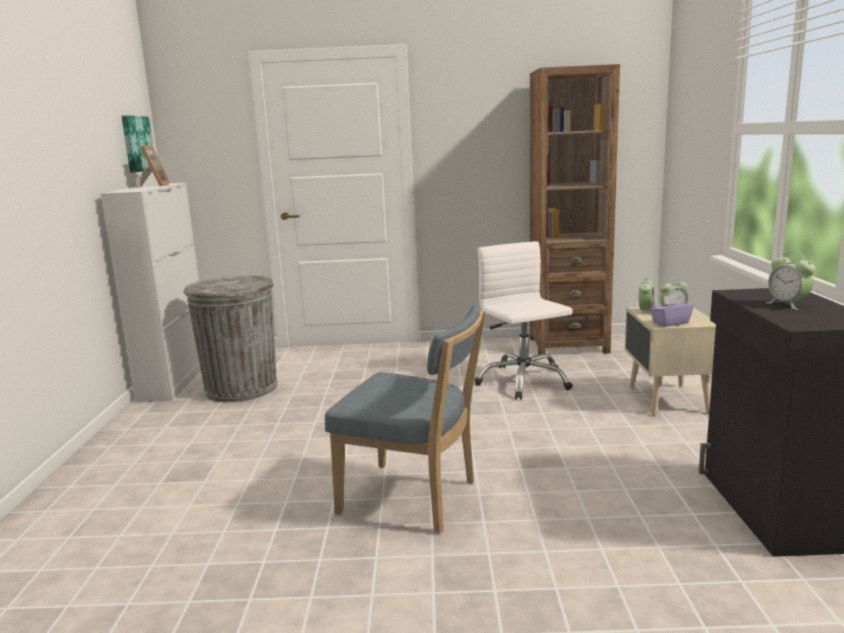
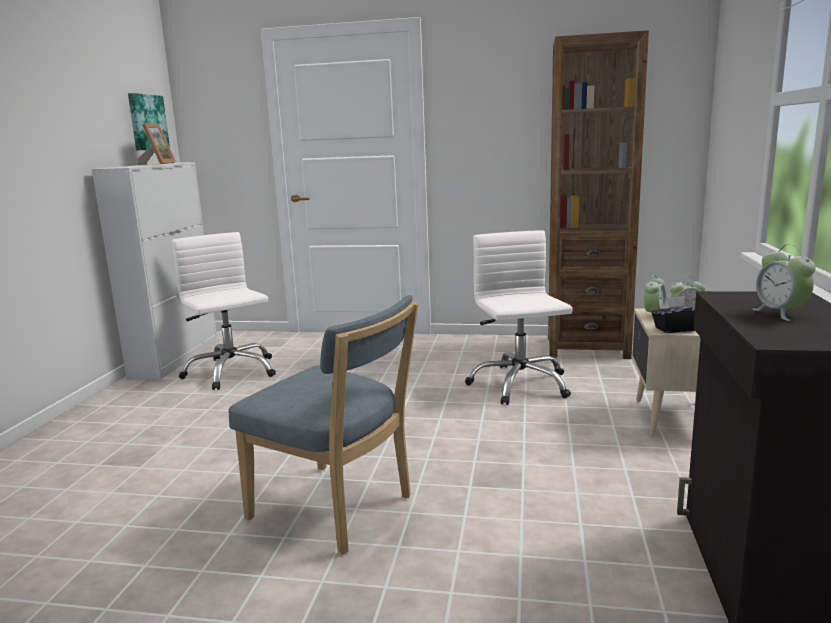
camera: 10 degrees right, 0 degrees up
(241, 388) = (231, 372): grey trash can -> white office chair
(670, 323) = (675, 329): purple tissue box -> black tissue box

